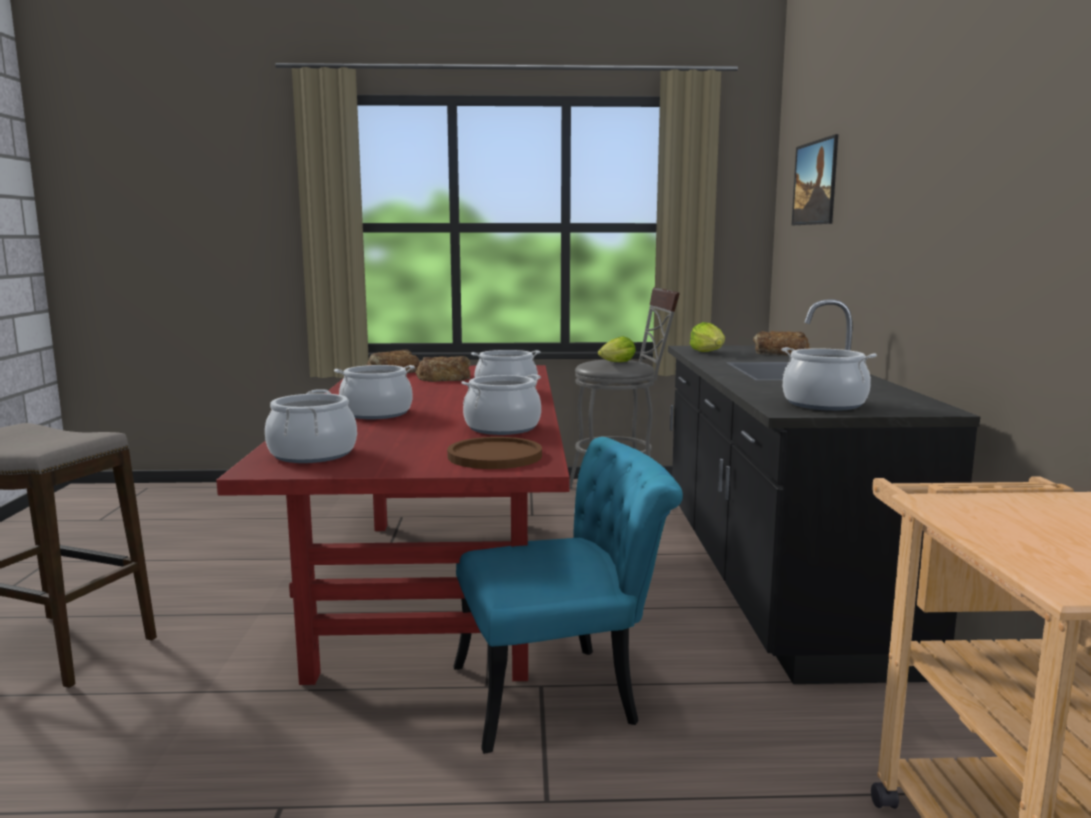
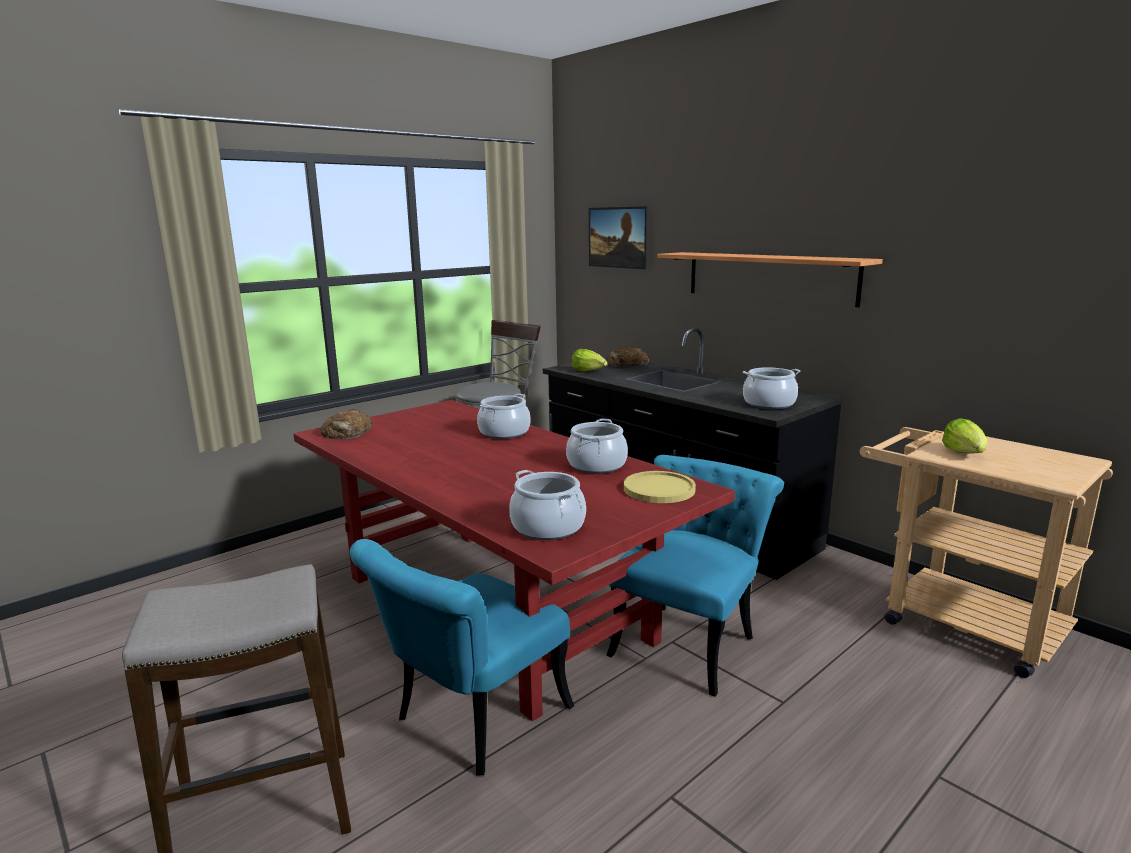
camera: 40 degrees left, 5 degrees up
(260, 661) = (470, 722): none -> turquoise chair
(376, 413) = (474, 477): cooking pot -> none
(444, 377) = (413, 429): bread -> none
(495, 456) = (659, 489): brown plate -> yellow plate
(617, 363) = (493, 387): lettuce -> lettuce (965, 453)
(929, 220) = (769, 277): none -> shelf

